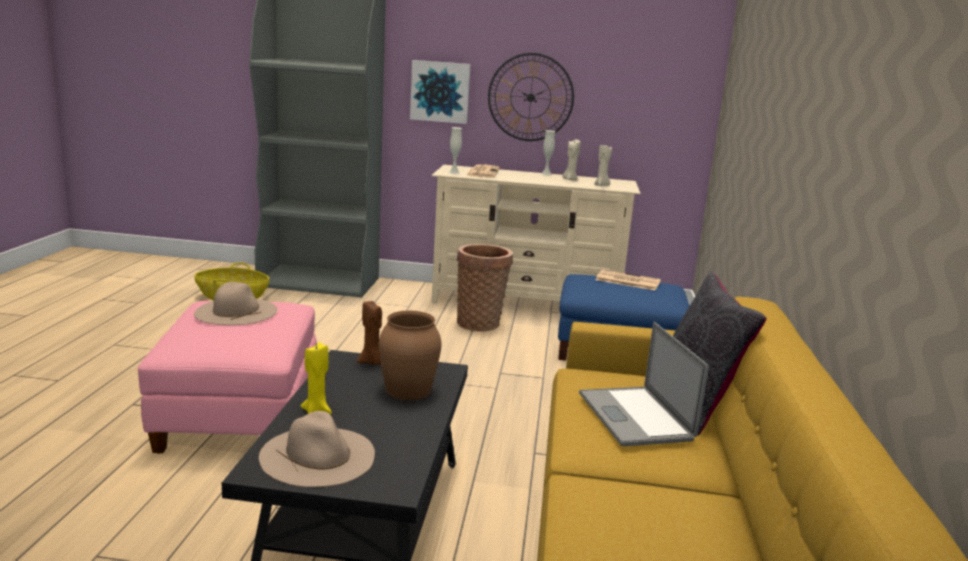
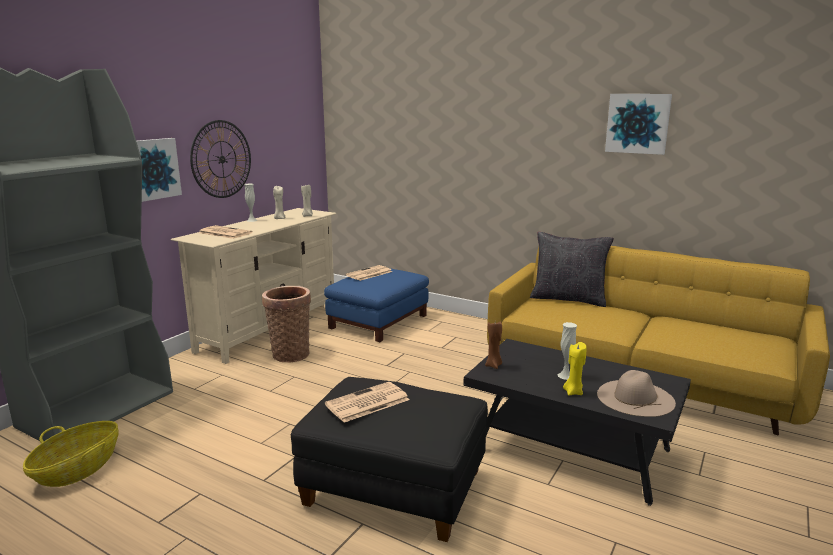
camera: 65 degrees left, 0 degrees up
(236, 311) = (366, 403): beige hat -> newspaper
(240, 416) = (394, 488): pink ottoman -> black ottoman
(408, 390) = (543, 360): brown vase -> none
(454, 172) = (215, 240): white vase -> white vase (565, 376)
(635, 416) = (587, 313): laptop -> none
(885, 92) = (637, 123): none -> picture

